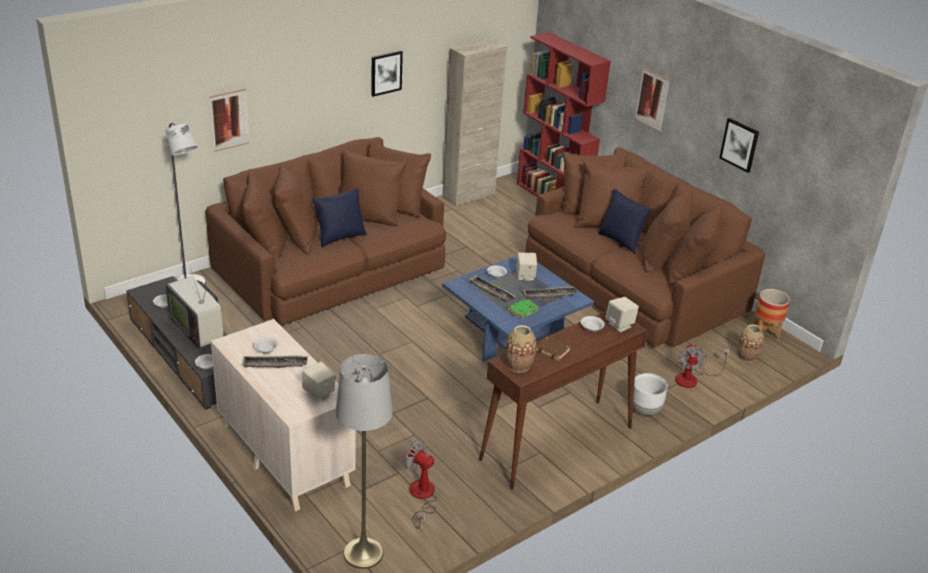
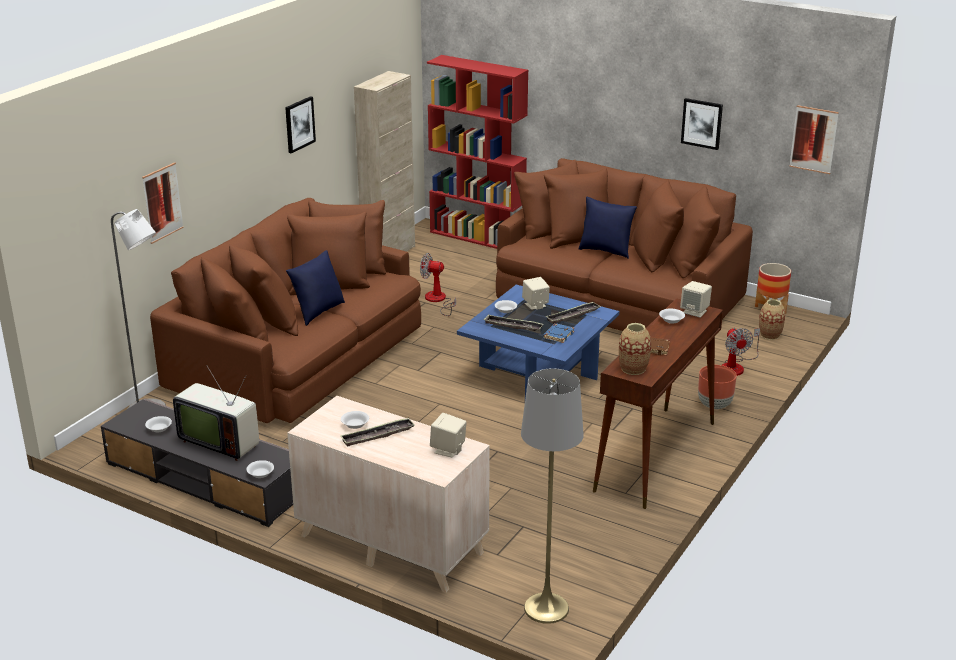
camera: 20 degrees left, 5 degrees down
(421, 497) = (563, 541): fan -> fan (438, 300)
(523, 310) = (558, 335): green book -> blue book
(645, 410) = (715, 405): white planter -> brown planter
(652, 99) = (587, 100): picture -> picture (813, 139)

